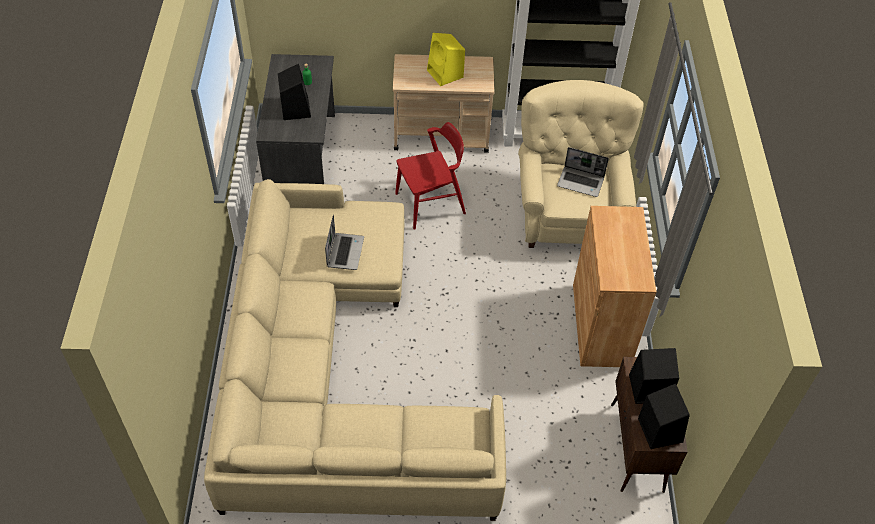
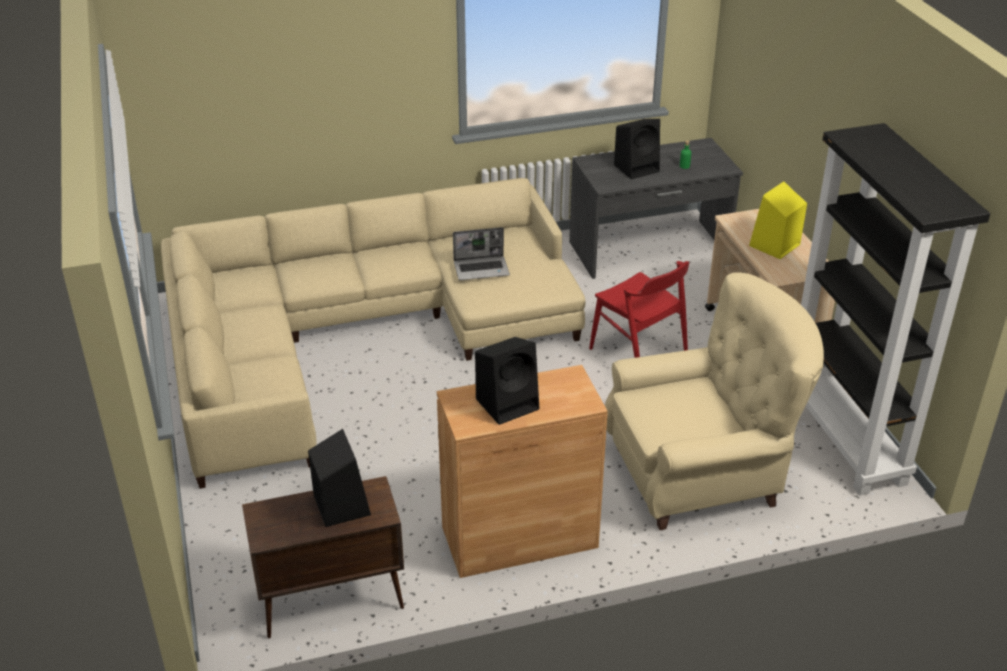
camera: 75 degrees right, 15 degrees down
(581, 182) = (693, 413): laptop -> none
(659, 429) = (279, 522): black speaker -> black speaker (508, 403)

